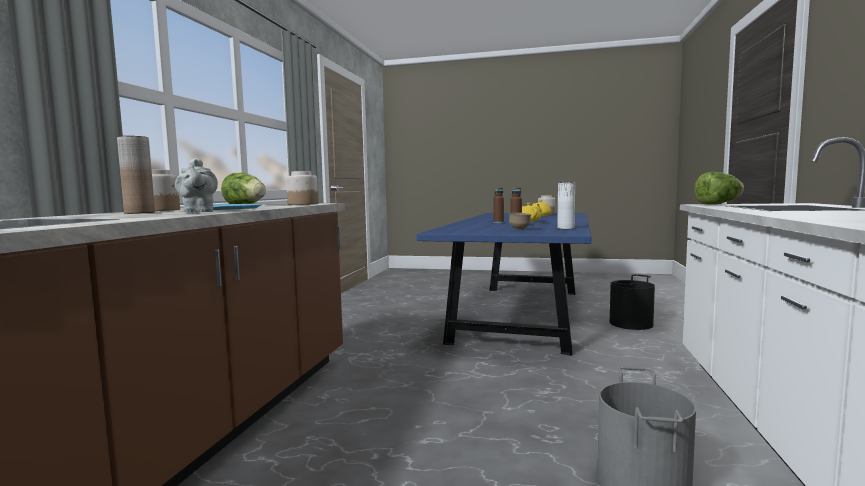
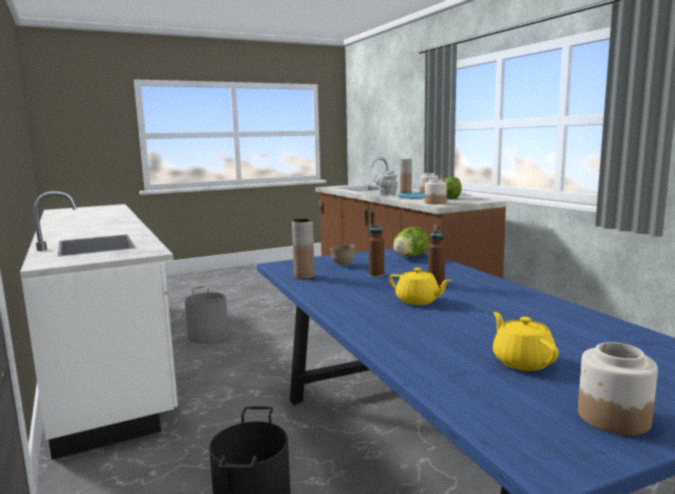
camera: 140 degrees right, 5 degrees up
(565, 228) = (304, 276): white vase -> brown vase
(718, 204) = (134, 254): lettuce -> lettuce (409, 257)

